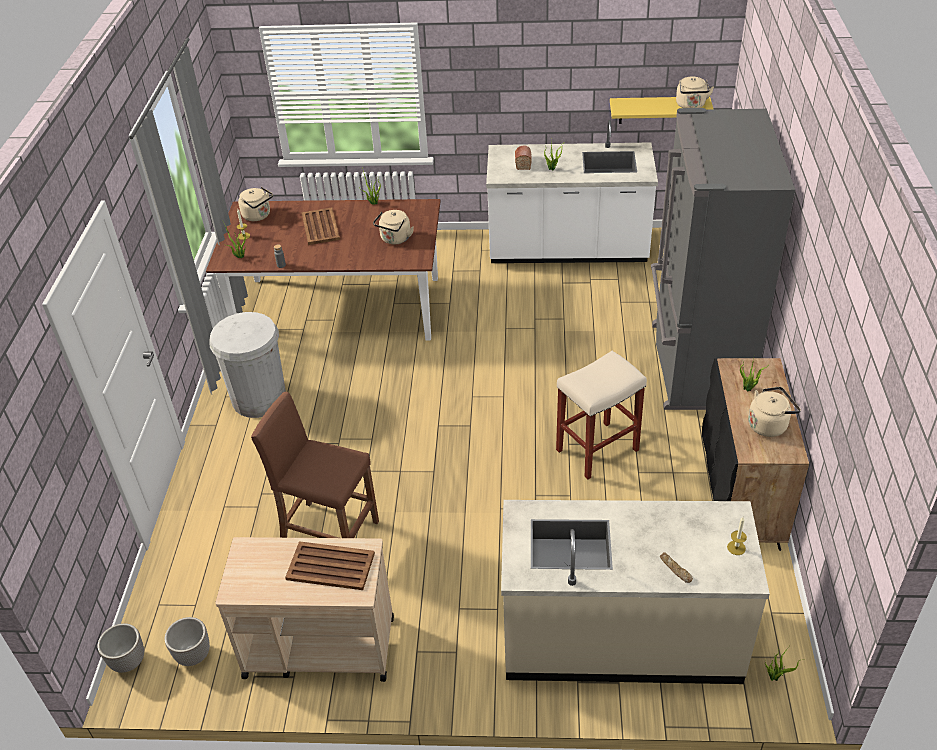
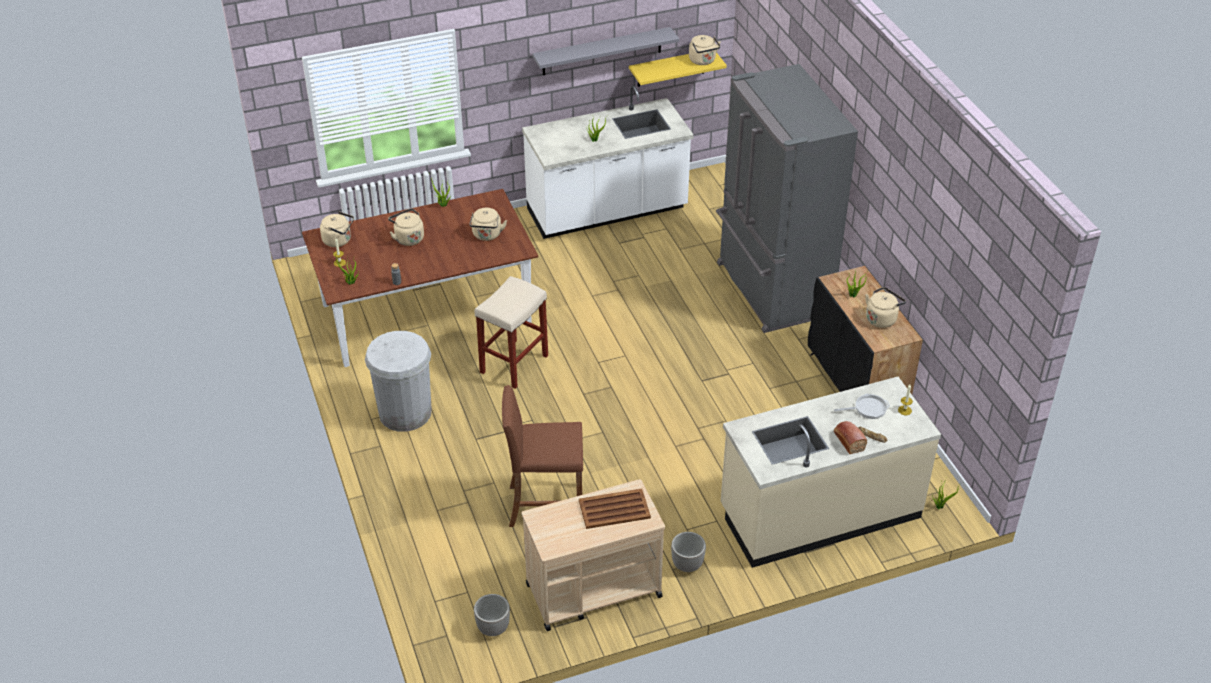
camera: 25 degrees left, 0 degrees up
(128, 662) = (440, 650): planter -> planter (687, 565)
(320, 226) = (408, 238): brown tray -> beige kettle
(523, 162) = (564, 138): bread -> bread (848, 441)
(580, 76) = (602, 51): none -> grey shelf
(597, 449) = (727, 378): beige stool -> beige stool (514, 363)
(689, 532) = (868, 408): none -> frying pan

